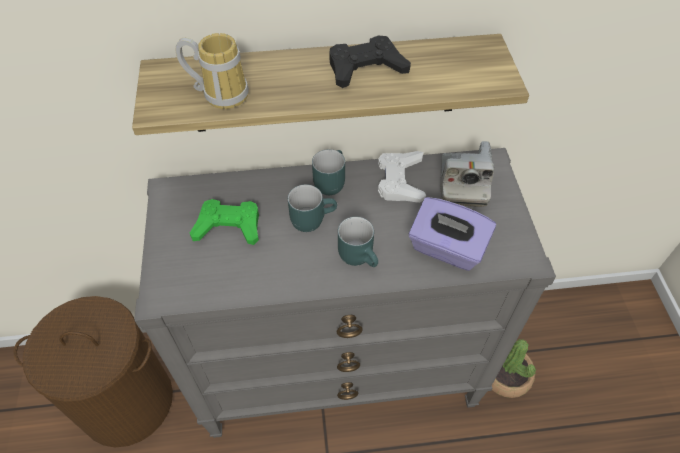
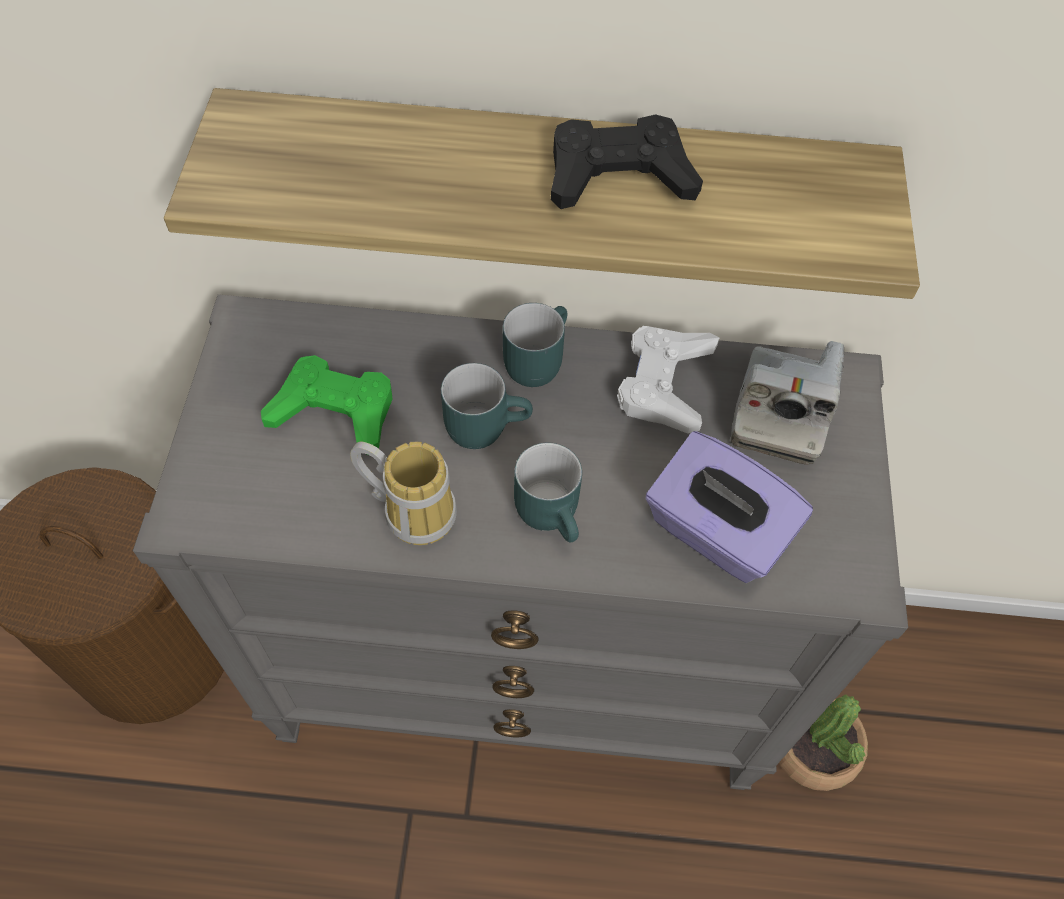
camera: 10 degrees right, 5 degrees up
(221, 93) = (338, 178): mug -> mug (413, 508)

